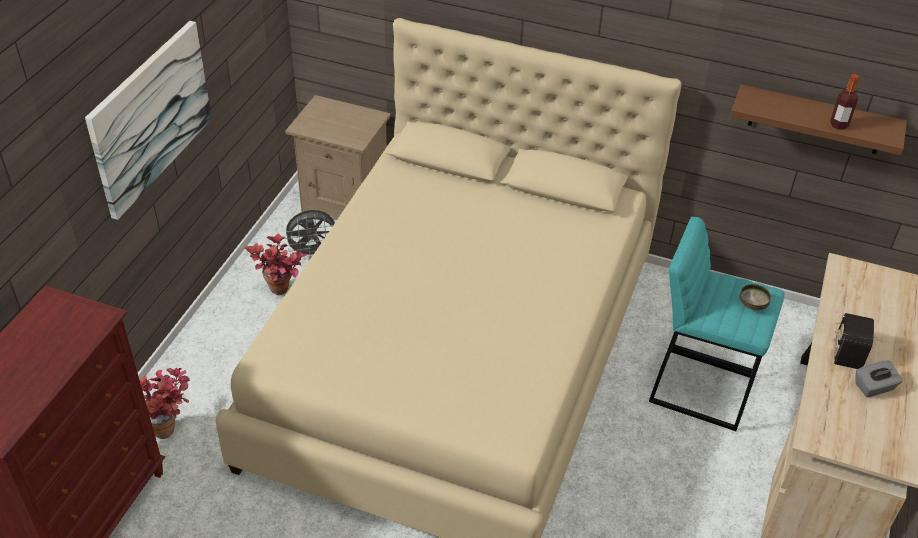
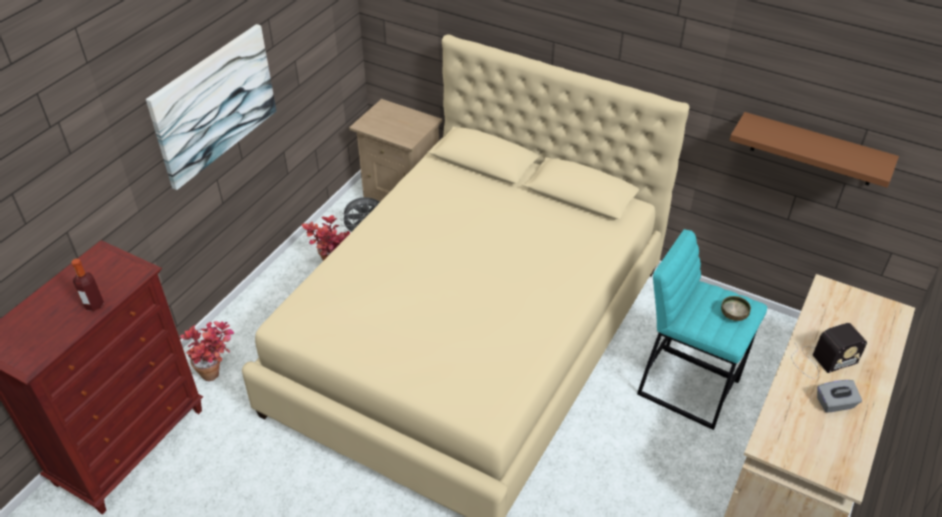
camera: 10 degrees right, 0 degrees up
(838, 125) = (830, 155): bottle -> bottle (94, 305)
(852, 343) = (821, 360): radio -> radio turned 135 degrees counterclockwise

